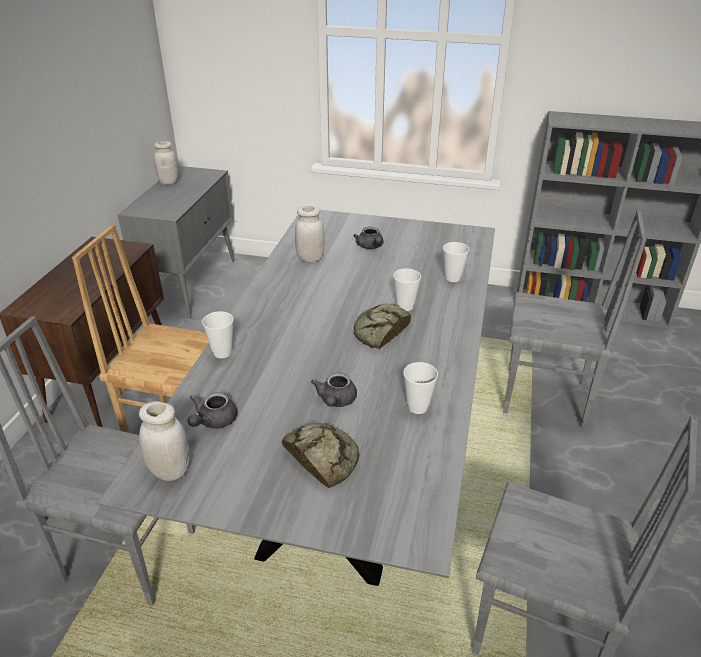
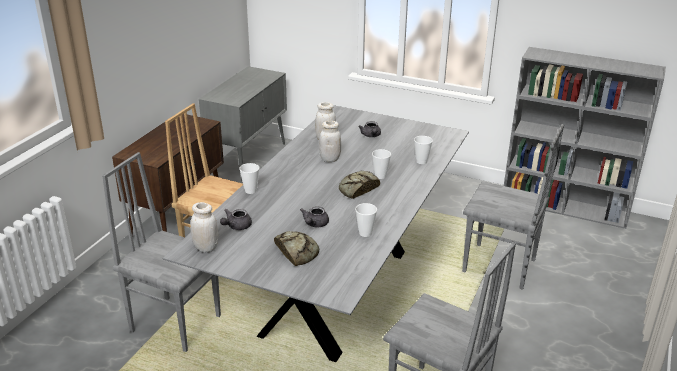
camera: 10 degrees right, 5 degrees down
(169, 182) = (239, 78): white jar -> white jar (330, 159)

